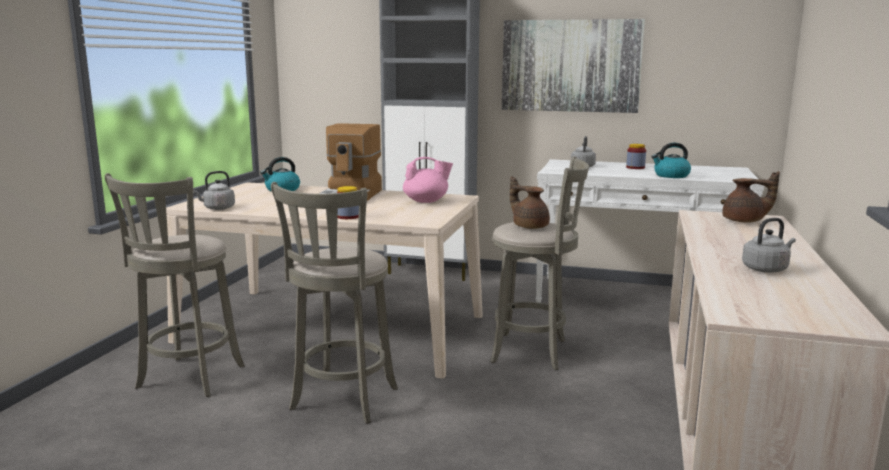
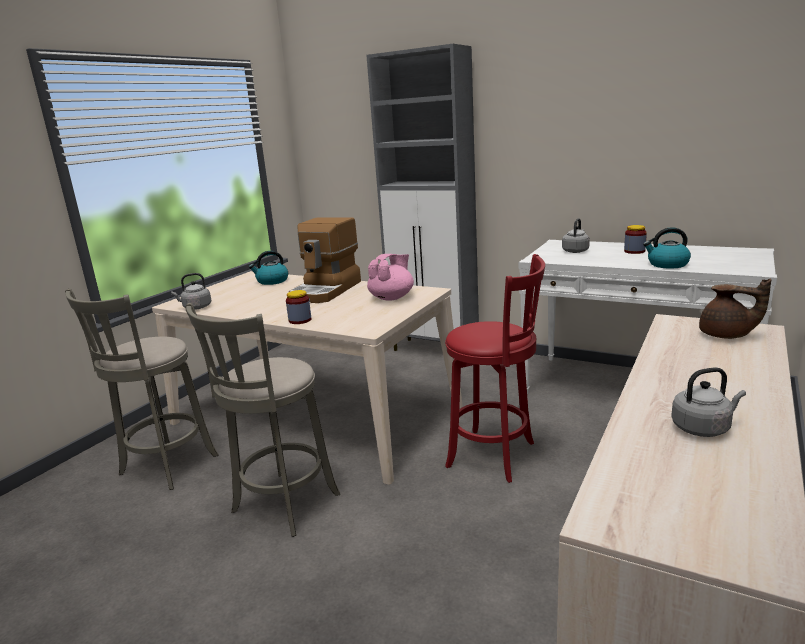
camera: 15 degrees right, 5 degrees up
(426, 201) = (392, 298): pink teapot -> pink teapot turned 60 degrees counterclockwise
(529, 226) = (483, 331): brown teapot -> none
(534, 352) = (495, 456): grey stool -> red stool
(570, 66) = (568, 140): picture -> none

